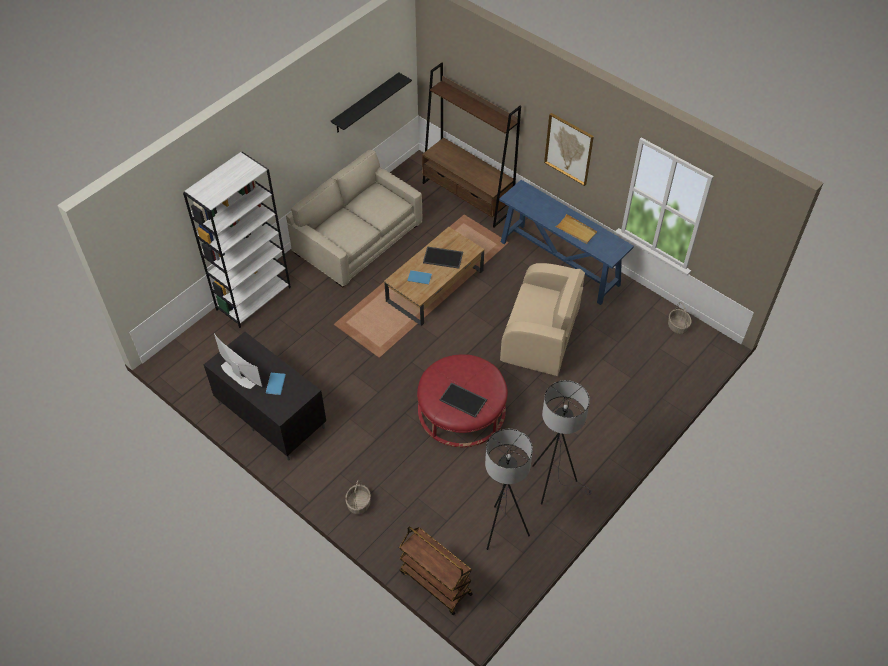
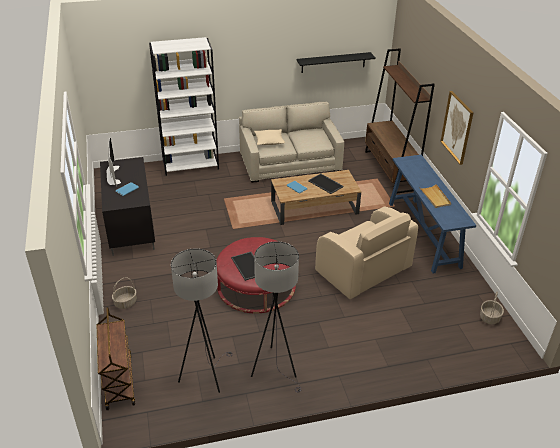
camera: 35 degrees right, 15 degrees down
(340, 230) = (269, 141): none -> beige pillow

